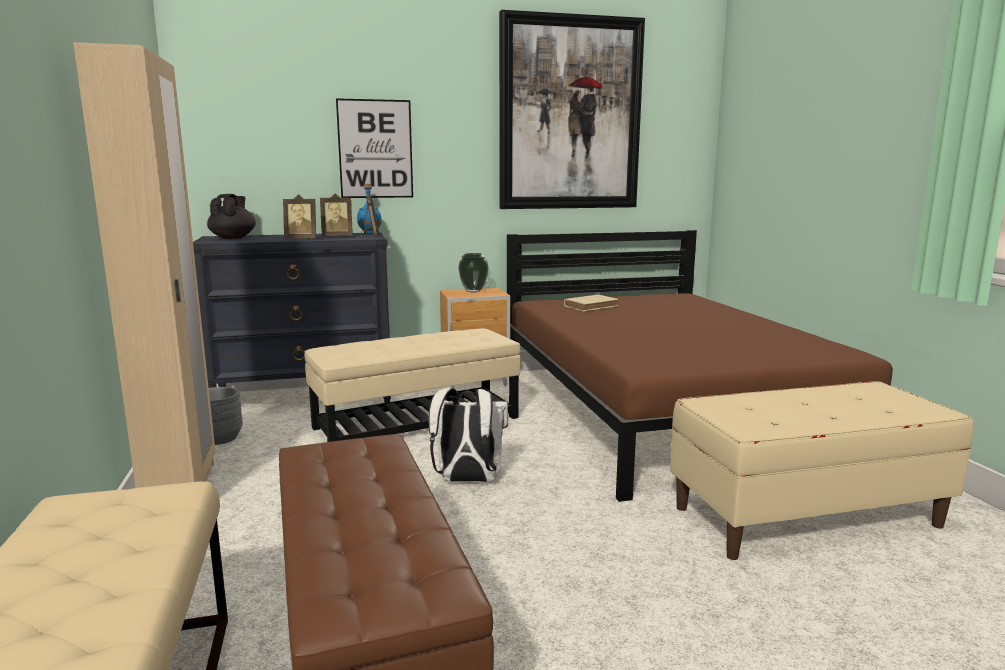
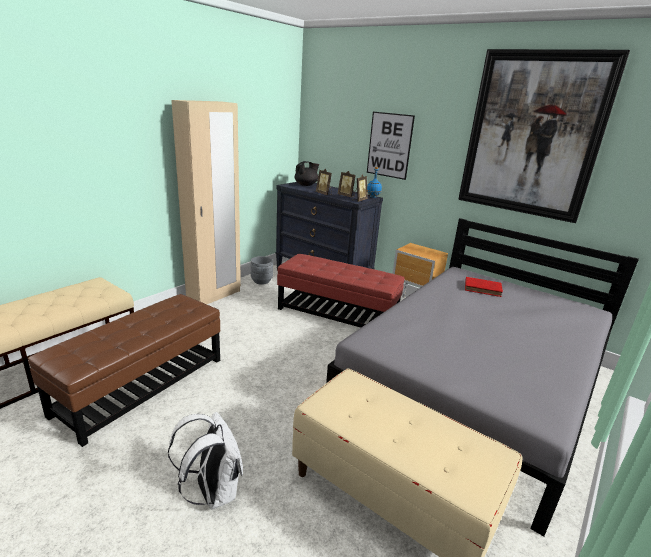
camera: 50 degrees right, 10 degrees up
(416, 422) = (337, 313): beige ottoman -> red ottoman
(467, 480) = (293, 353): white backpack -> white backpack (213, 491)
(473, 291) = (424, 250): vase -> none
(592, 306) = (483, 289): beige book -> red book
(662, 411) = (476, 385): brown bed -> grey bed

